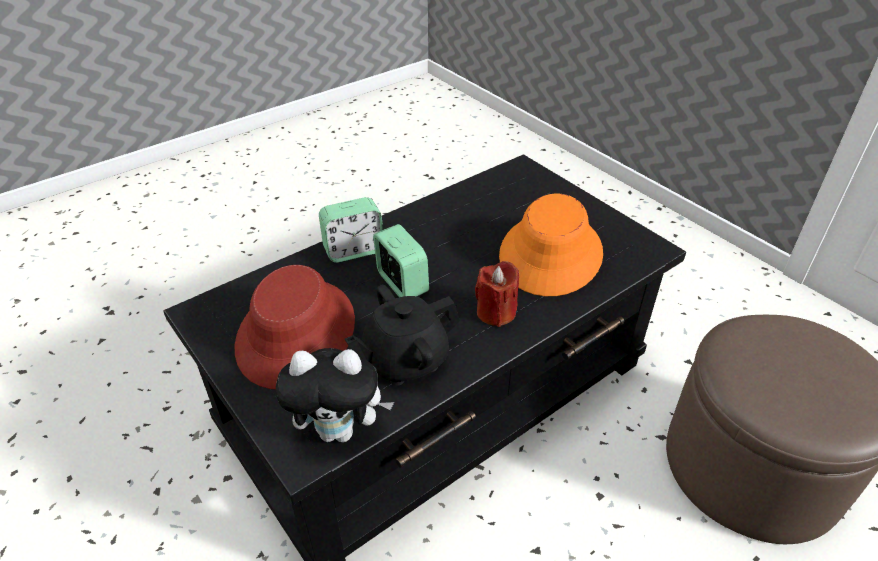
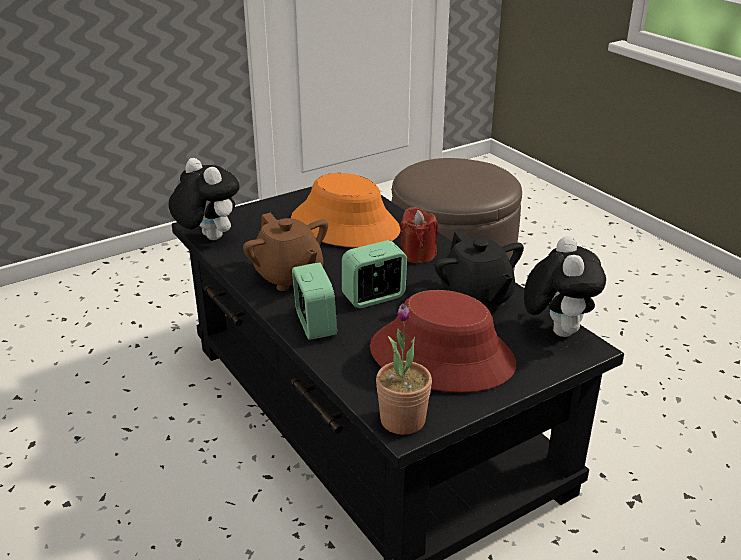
camera: 85 degrees left, 10 degrees down
(207, 310) = (402, 420): none -> potted plant
(435, 228) = (289, 276): none -> brown teapot
(499, 175) = (207, 237): none -> plush toy

